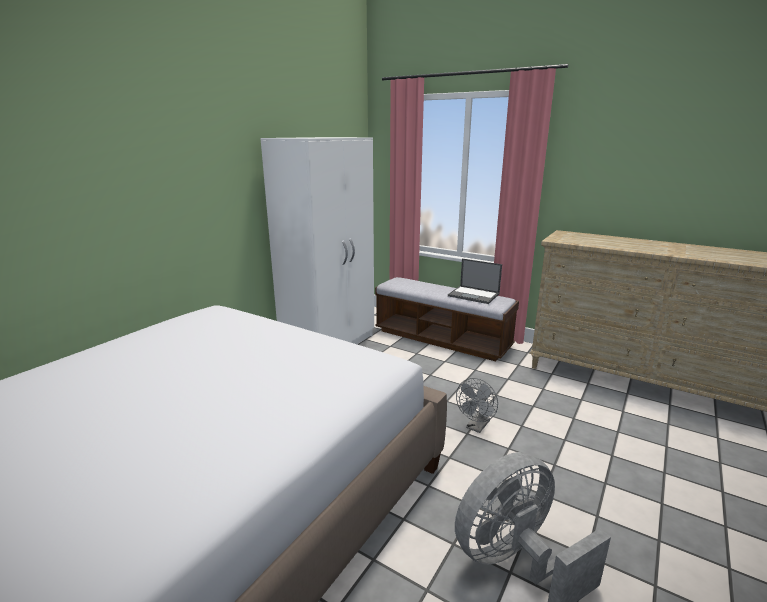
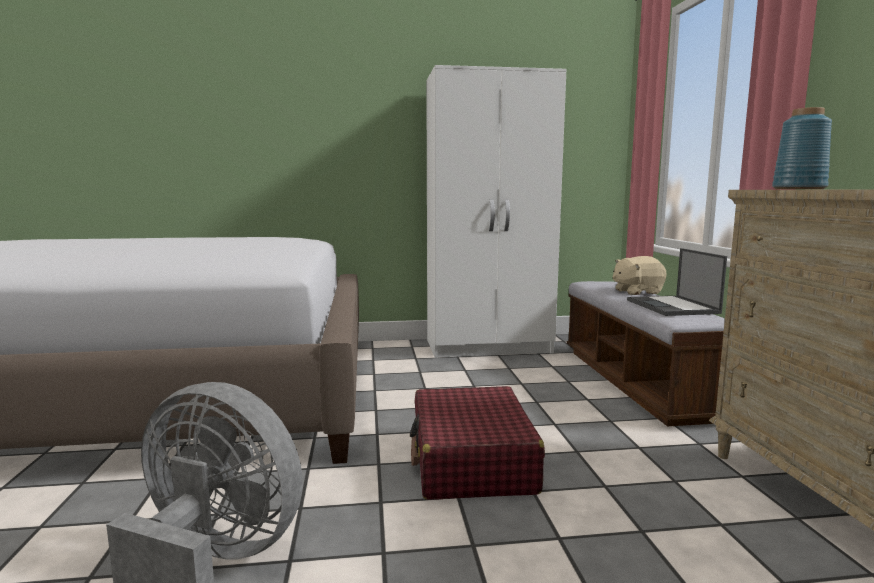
camera: 50 degrees right, 10 degrees down
(431, 286) = (637, 292): none -> beige plush toy
(476, 427) = (471, 461): grey fan -> red suitcase
(563, 237) = (799, 189): none -> blue vase

